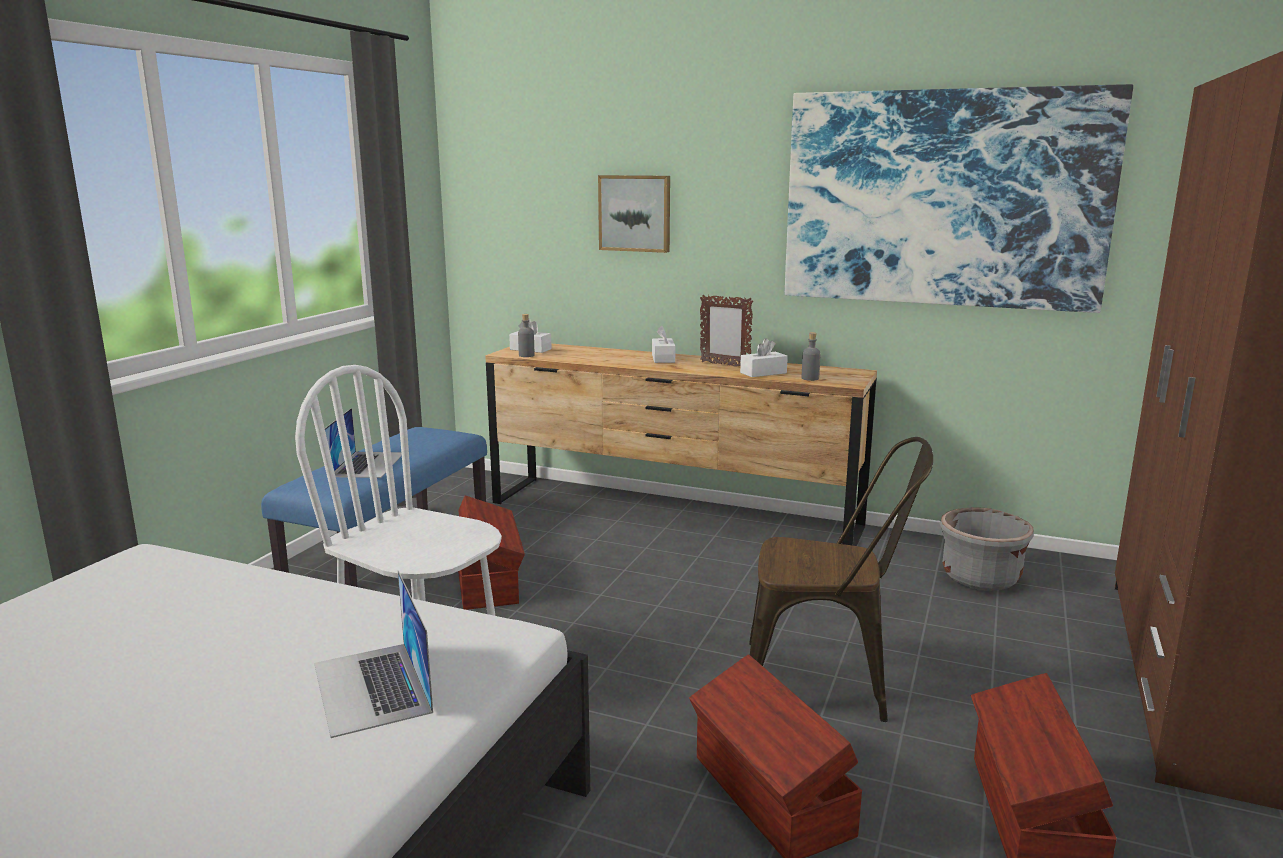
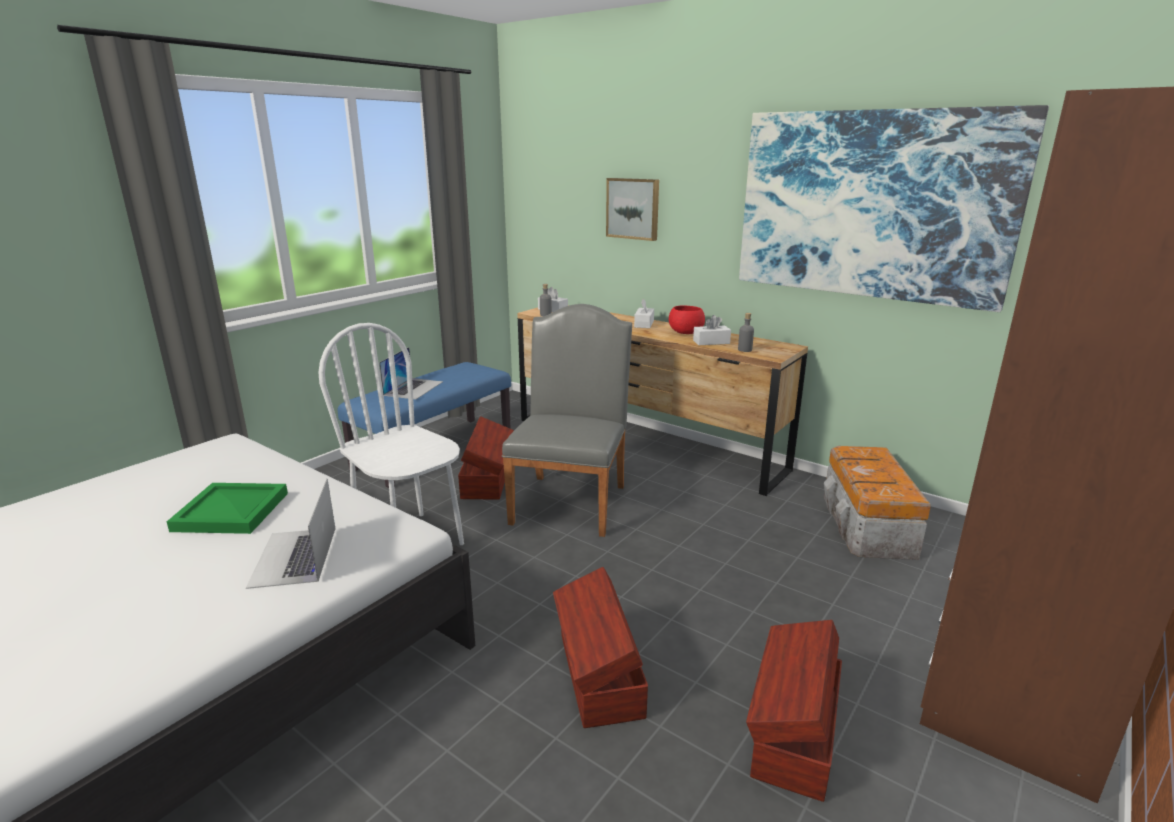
camera: 15 degrees right, 5 degrees up
(228, 644) = (232, 512): none -> green tray
(616, 592) = (571, 500): none -> grey chair
(724, 365) = (686, 333): picture frame -> red bowl
(828, 683) = (691, 594): brown chair -> none
(980, 578) = (867, 525): grey planter -> storage box

